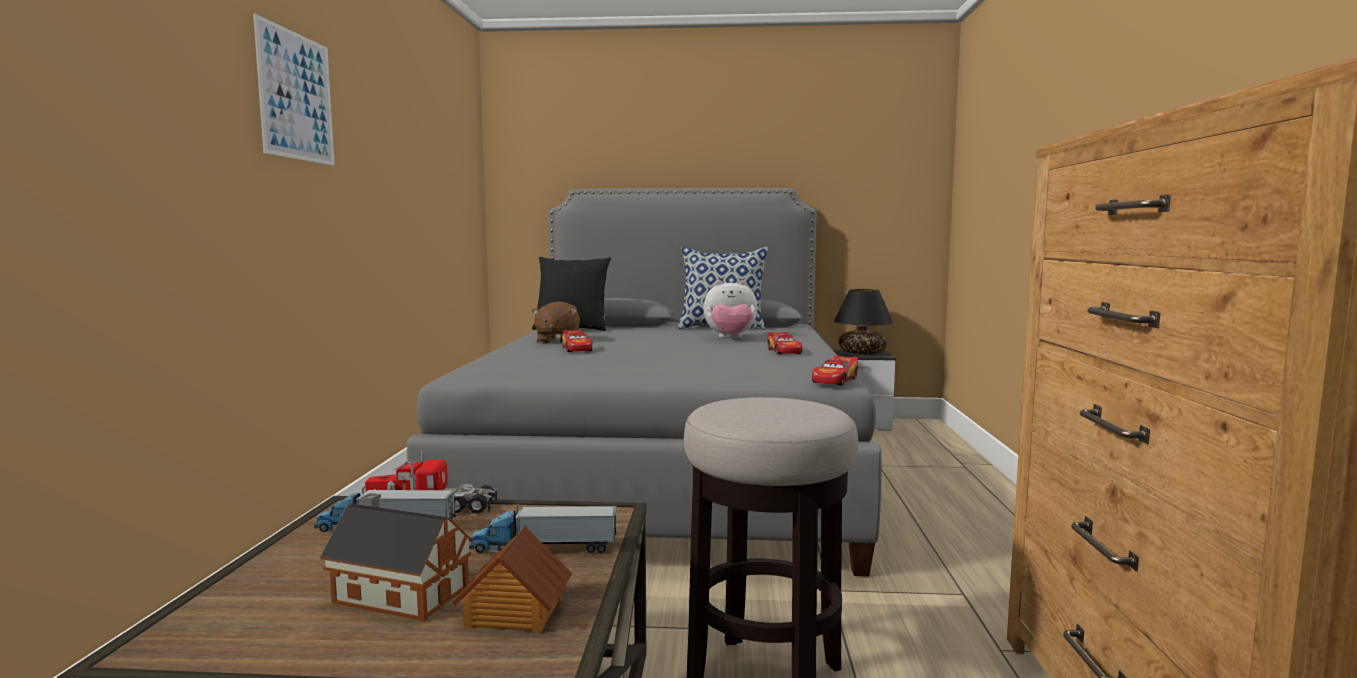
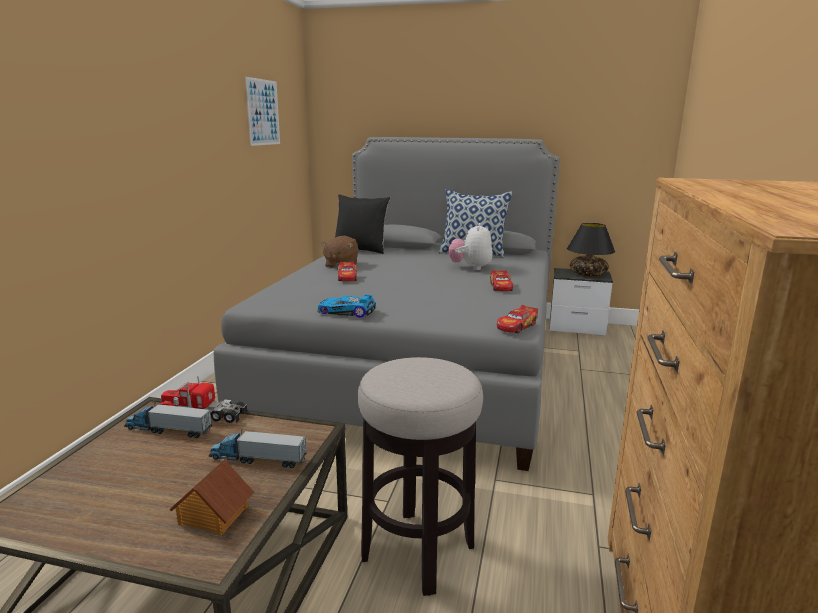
camera: 10 degrees right, 10 degrees up
(296, 96) = (135, 99): picture -> picture (263, 112)
(398, 593) = (151, 489): toy house -> none
(601, 377) = (346, 312): none -> toy car
(730, 338) = (470, 268): plush toy -> plush toy turned 90 degrees clockwise

